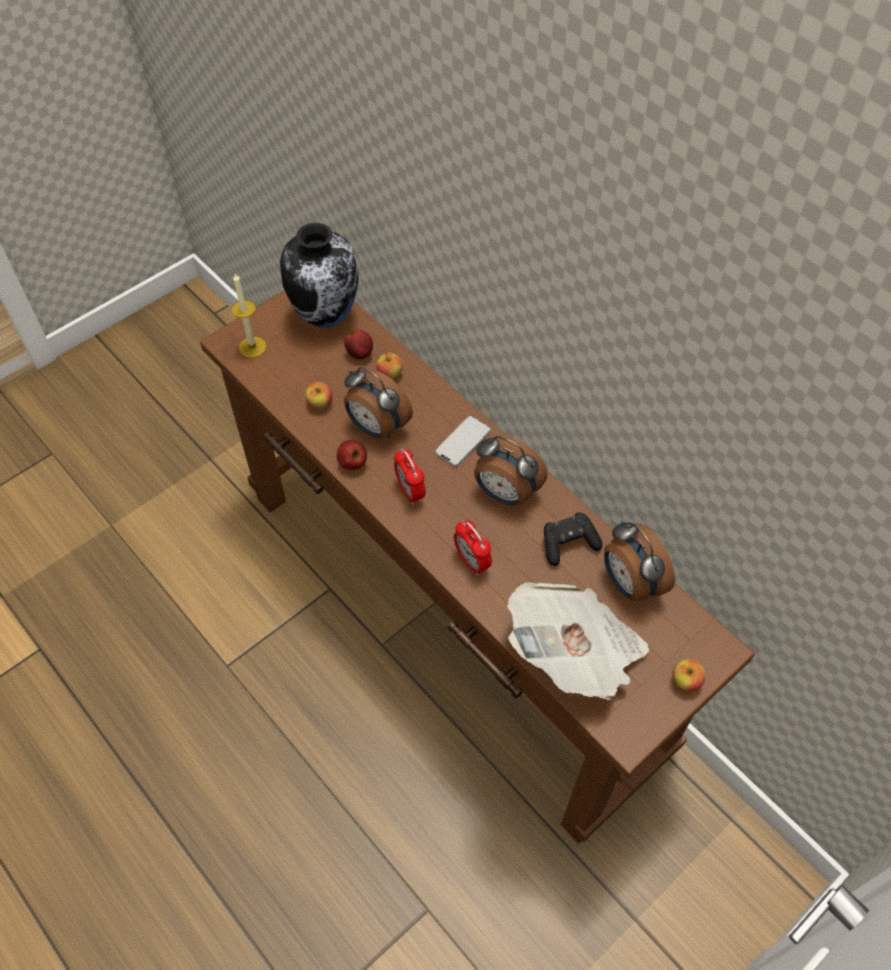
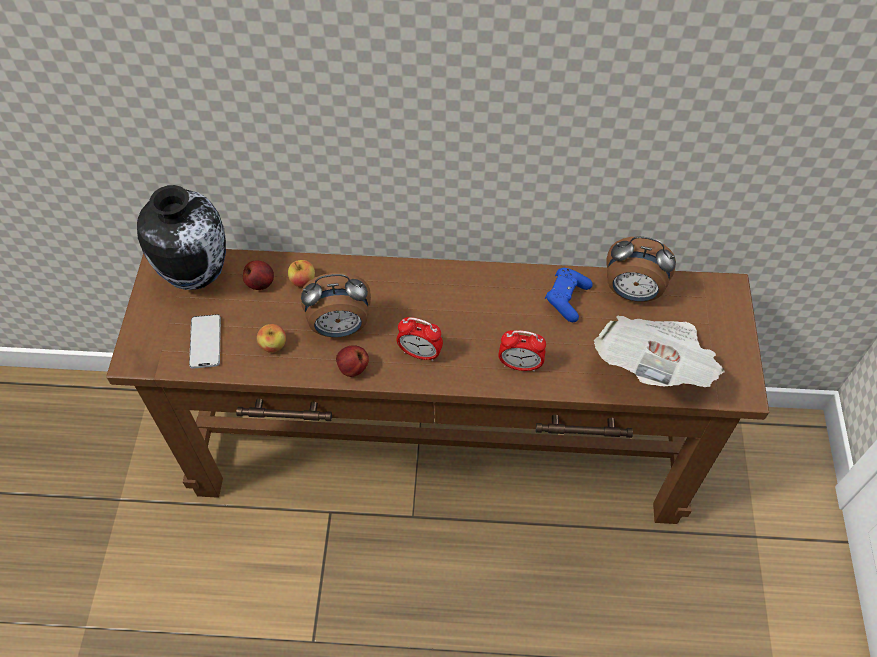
camera: 45 degrees left, 0 degrees up
(252, 347) = (162, 346): candle -> none
(463, 442) = (415, 288): phone -> phone (205, 342)
(505, 493) = (487, 300): alarm clock -> none
(568, 543) = (566, 299): black game controller -> blue game controller
(685, 681) = (733, 326): apple -> none

